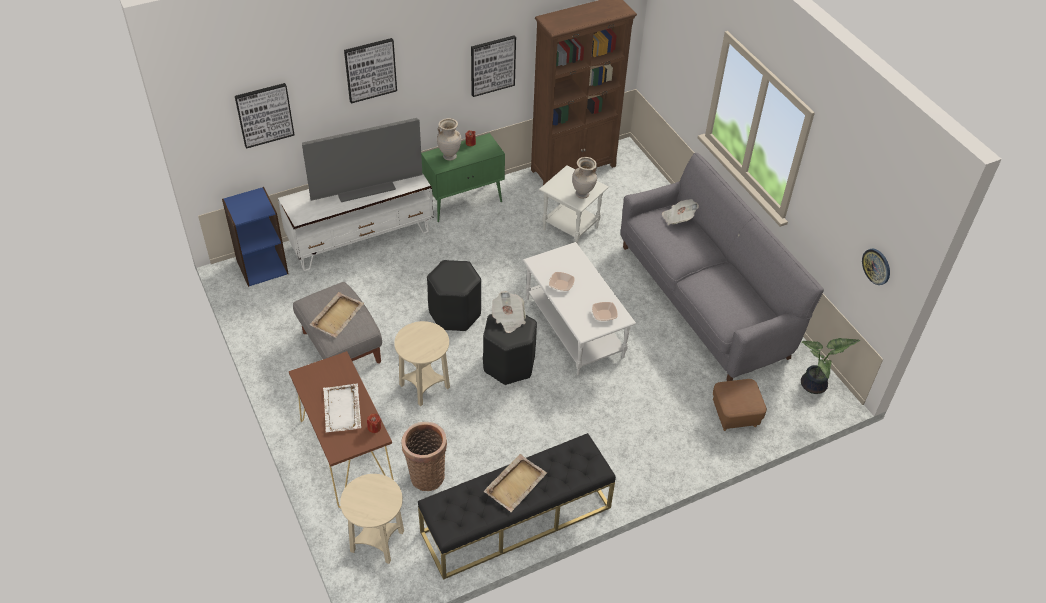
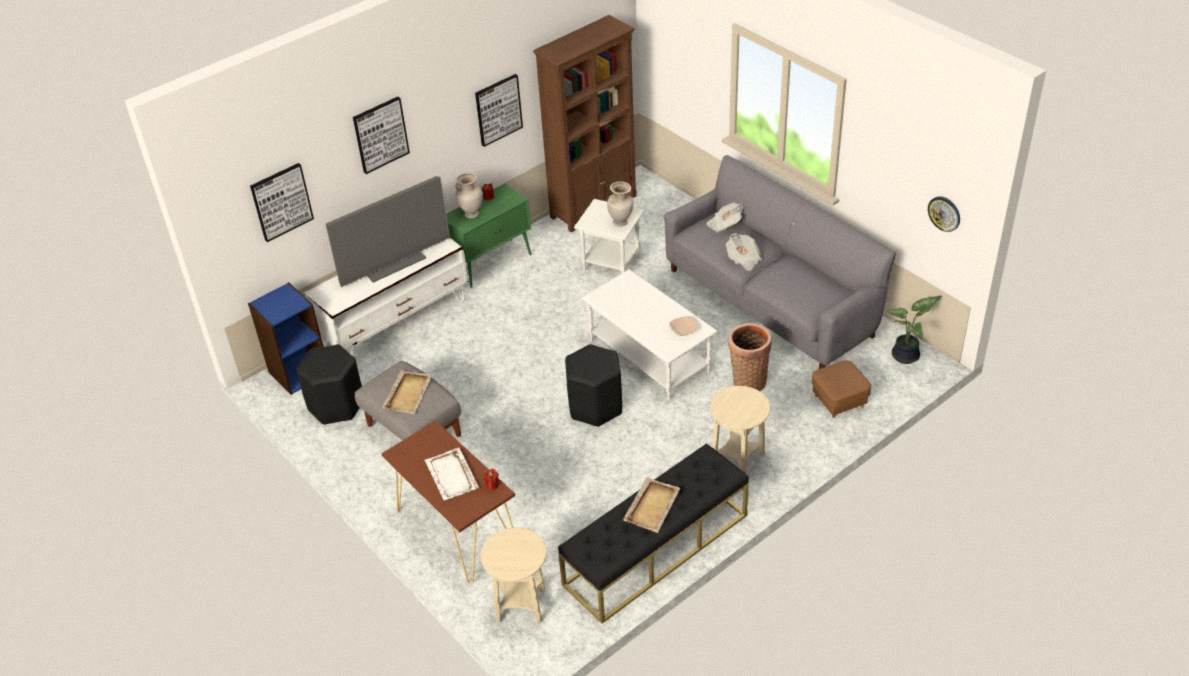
camera: 10 degrees left, 5 degrees down
(424, 386) = (515, 447): beige side table -> beige side table (737, 460)
(426, 474) = (548, 530): basket -> basket (747, 380)
(454, 314) = (521, 371): black stool -> black stool (336, 405)
(508, 318) = (588, 355): newspaper -> newspaper (743, 259)
(561, 285) = (629, 312): bowl -> none

